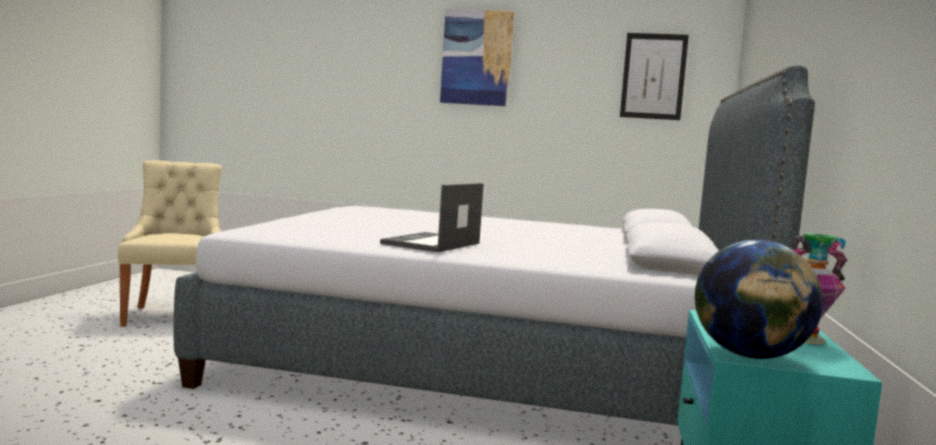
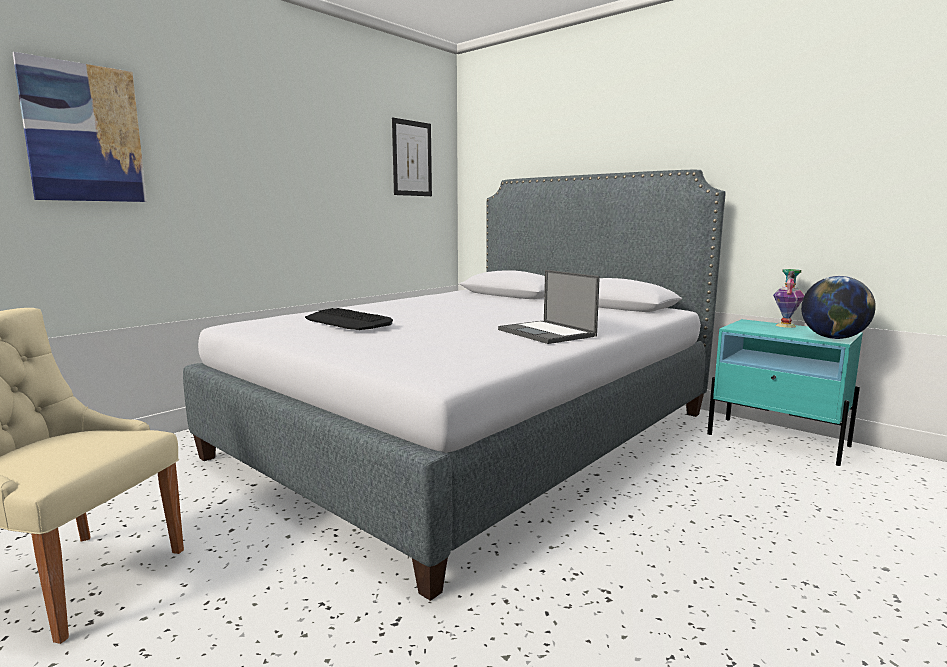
camera: 60 degrees left, 5 degrees up
(388, 213) = (347, 321): none -> keyboard
(477, 58) = (266, 131): picture -> picture (84, 133)

